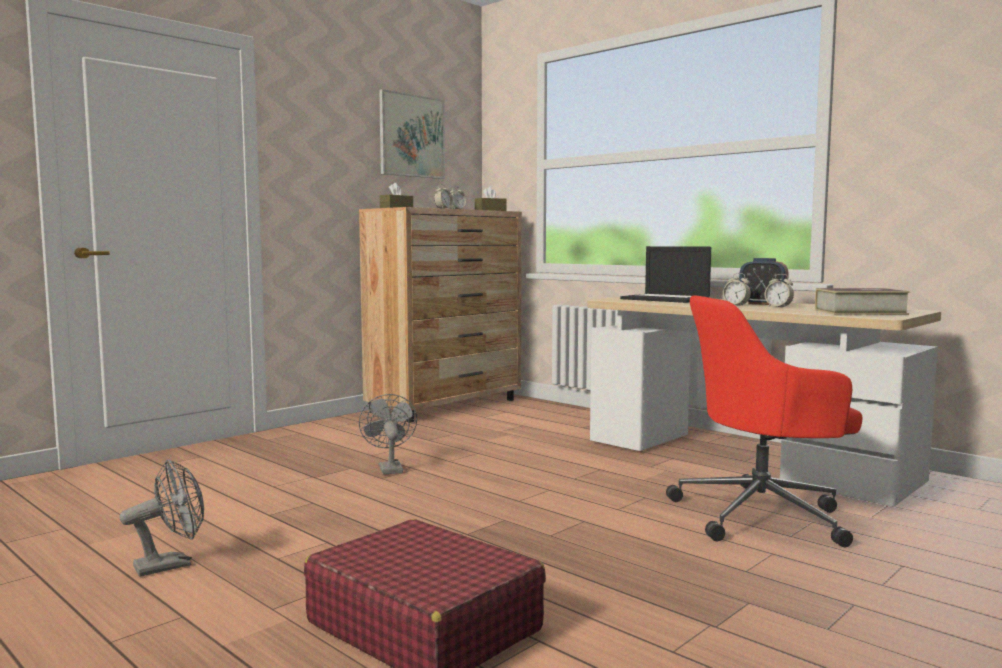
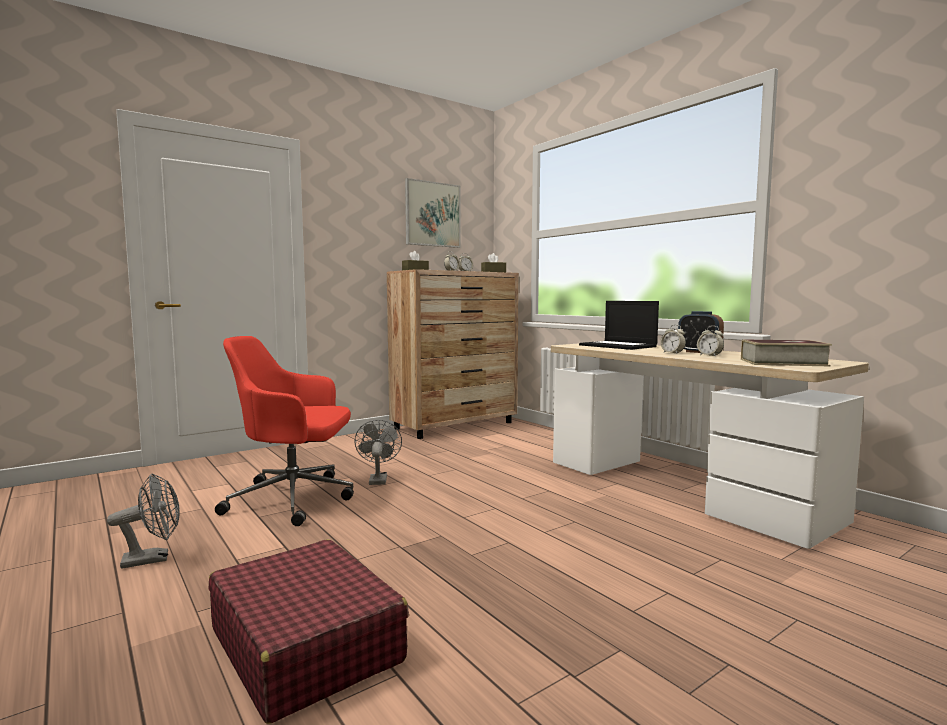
camera: 10 degrees right, 0 degrees up
(763, 515) = (675, 548): red office chair -> red office chair (294, 499)

